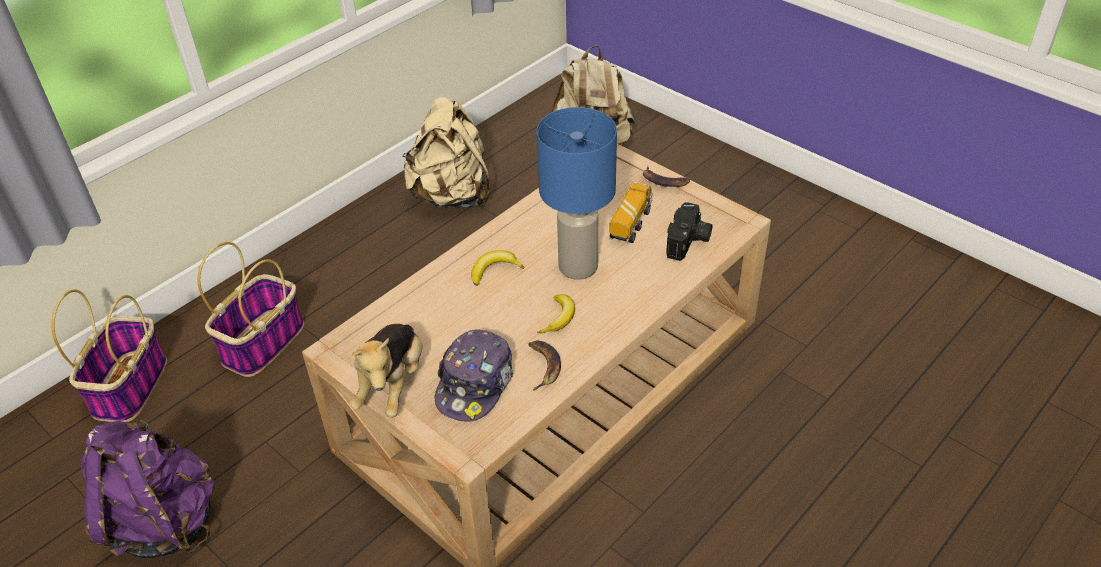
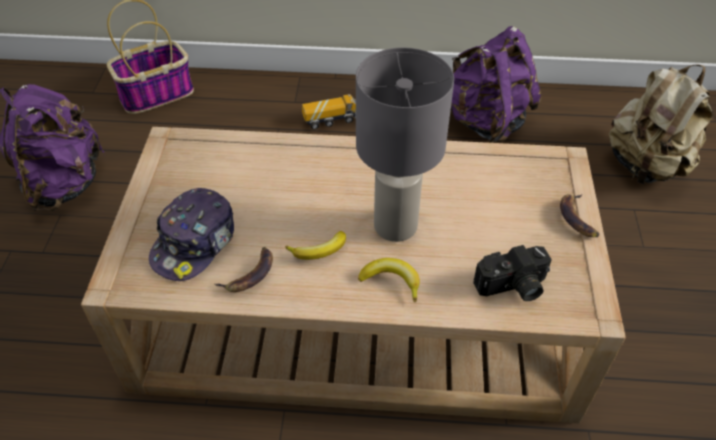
camera: 50 degrees right, 5 degrees up
(263, 342) = (245, 125): basket -> none
(393, 384) = (157, 194): plush toy -> none
(452, 195) = (486, 122): beige backpack -> purple backpack
(475, 384) = (195, 243): cap -> cap turned 45 degrees counterclockwise
(494, 270) = (336, 176): banana -> banana (391, 281)
(579, 267) = (396, 226): blue table lamp -> grey table lamp
(631, 223) = (491, 229): toy truck -> toy truck (331, 120)

